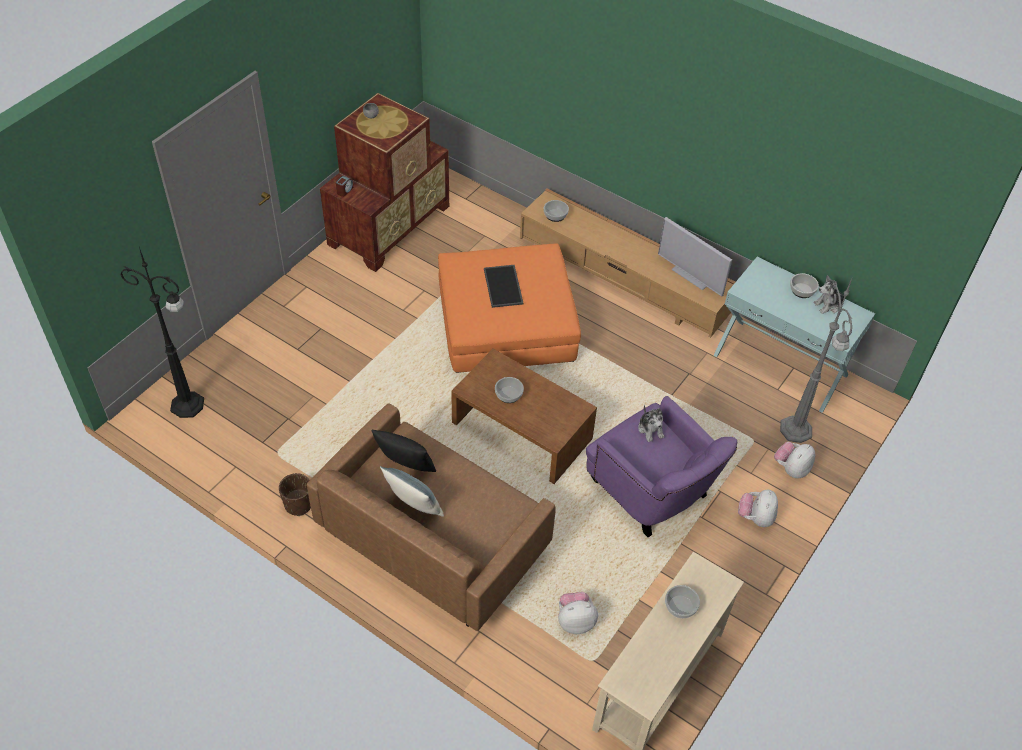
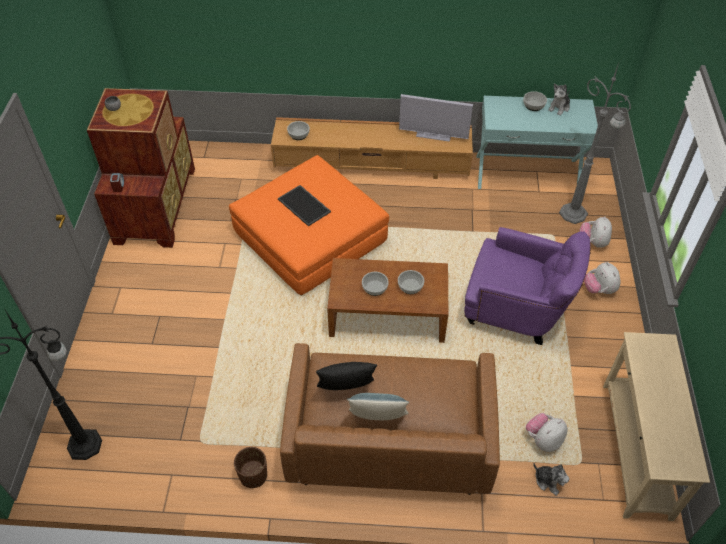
camera: 30 degrees left, 0 degrees up
(650, 429) = (501, 259): plush toy -> plush toy (548, 481)
(681, 606) = (652, 379): bowl -> bowl (410, 286)

